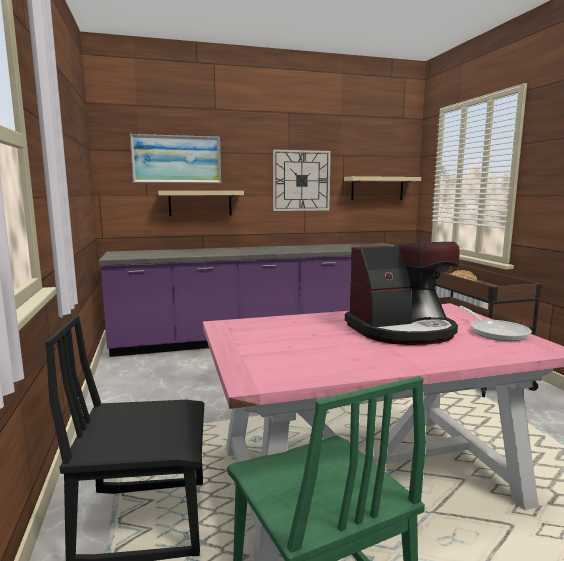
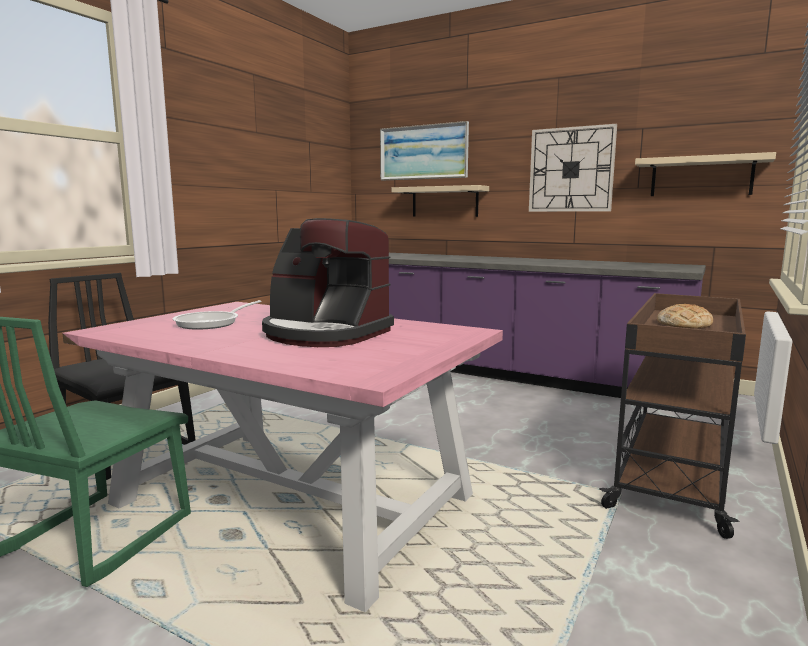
camera: 45 degrees right, 0 degrees up
(495, 332) = (400, 355): frying pan -> frying pan (212, 323)

